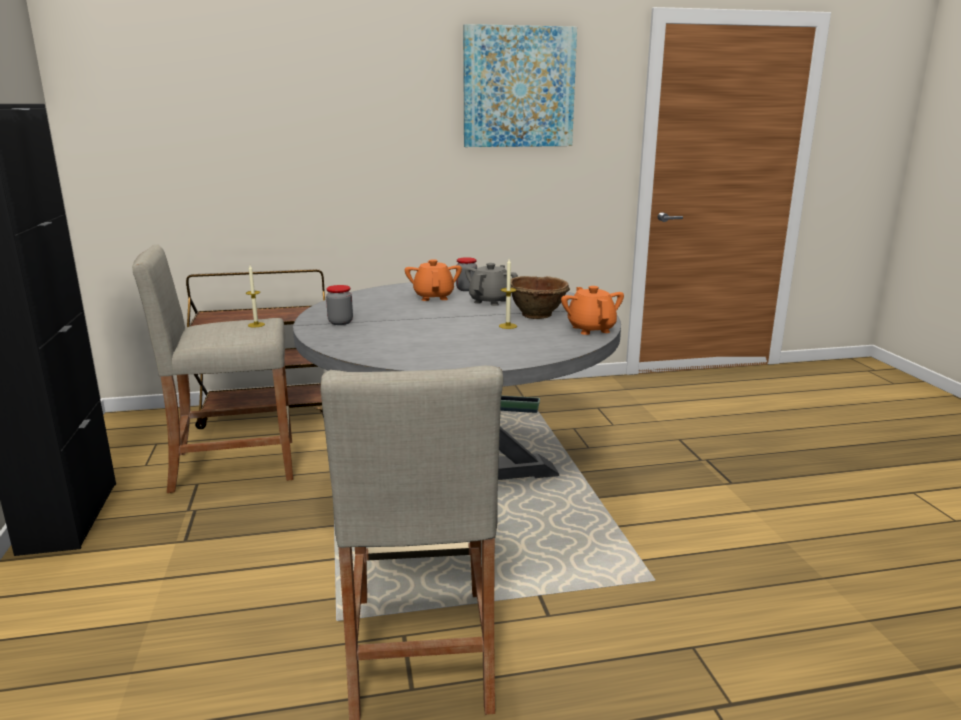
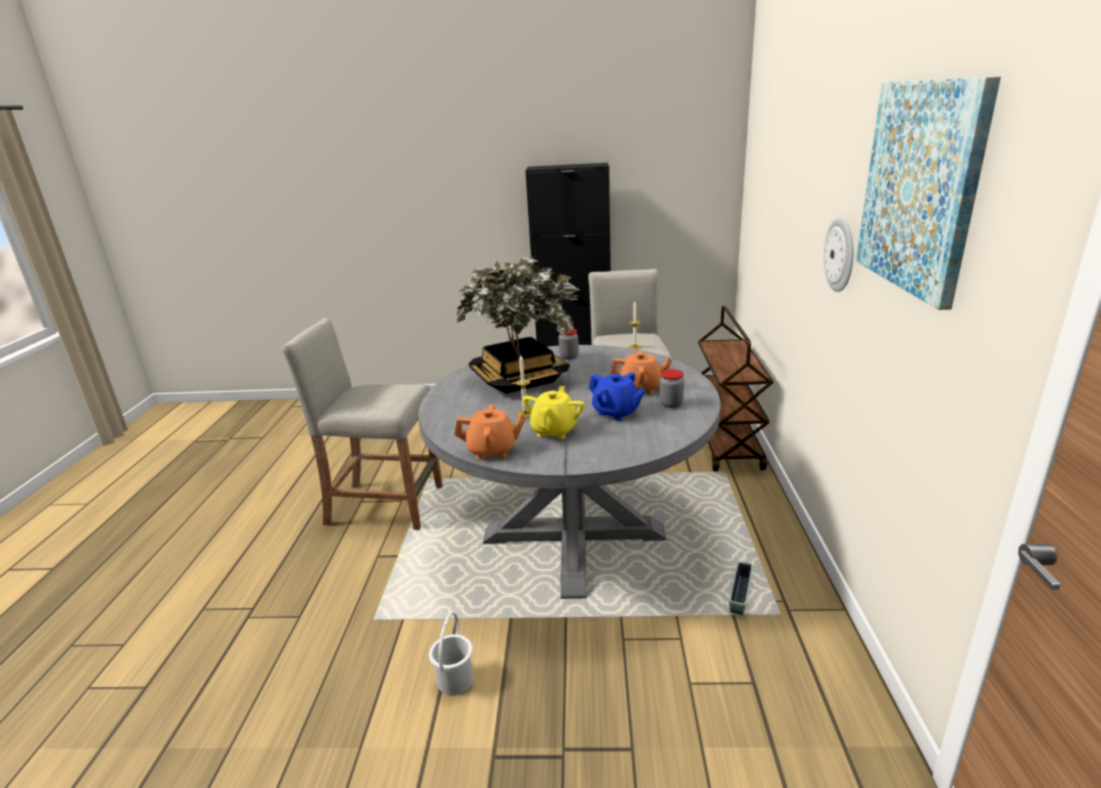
camera: 105 degrees right, 5 degrees up
(413, 336) = (519, 379): none -> potted plant
(418, 153) = (840, 255): none -> wall clock
(490, 301) = (616, 412): grey teapot -> blue teapot
(537, 315) = (554, 430): brown bowl -> yellow teapot
(684, 511) = (455, 679): none -> white bucket

